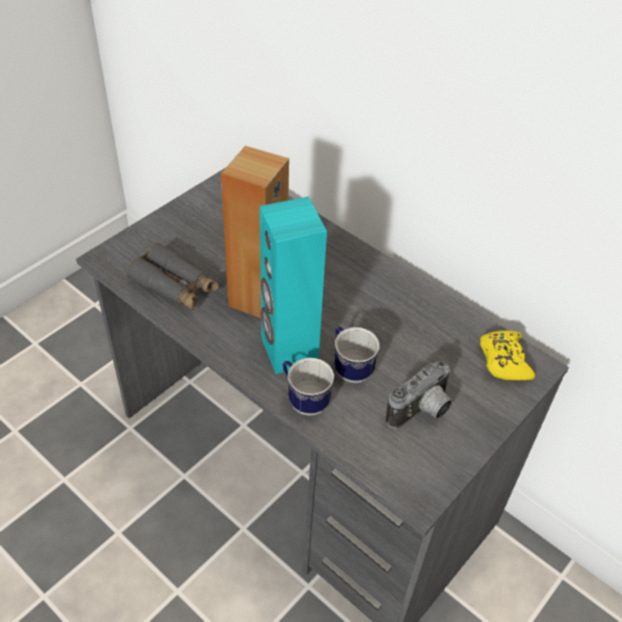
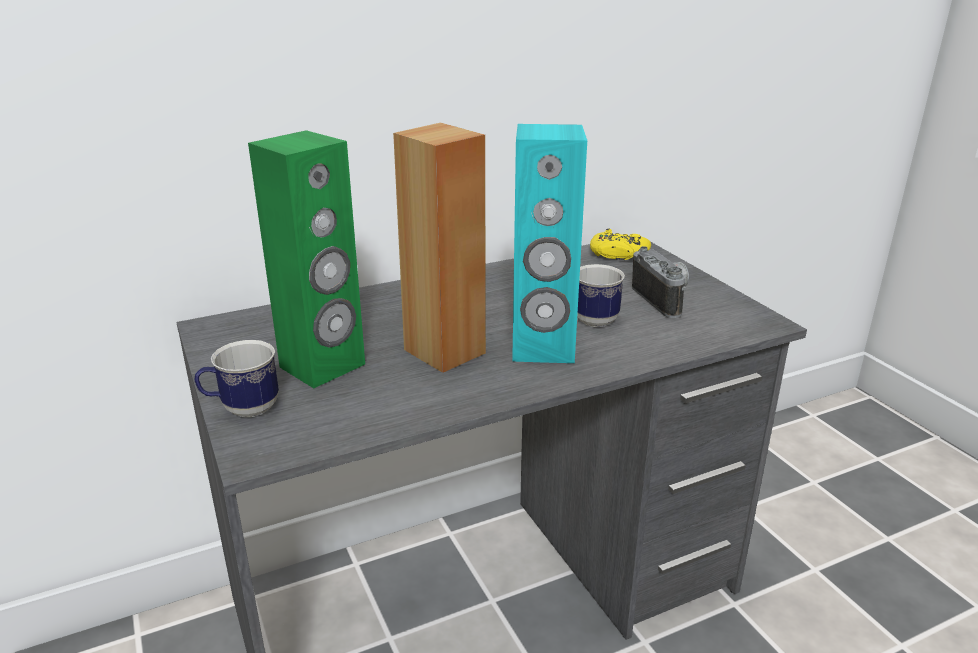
camera: 65 degrees left, 20 degrees down
(175, 286) = (373, 404): grey binoculars -> none
(210, 247) = (323, 366): none -> green speaker
(304, 400) = (621, 354): mug -> mug (242, 410)

